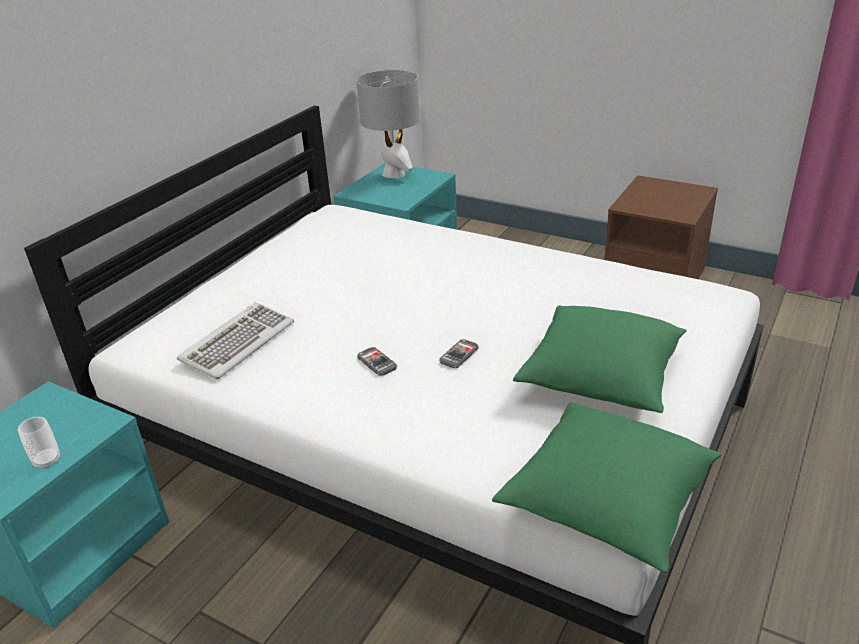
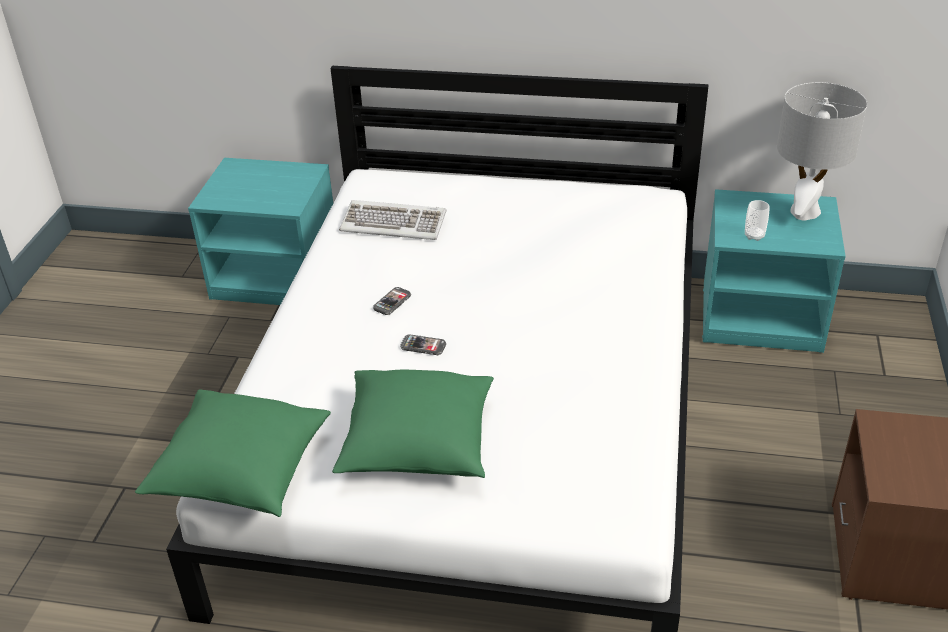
camera: 70 degrees right, 5 degrees up
(47, 461) = (243, 201): cup -> cup (754, 236)

